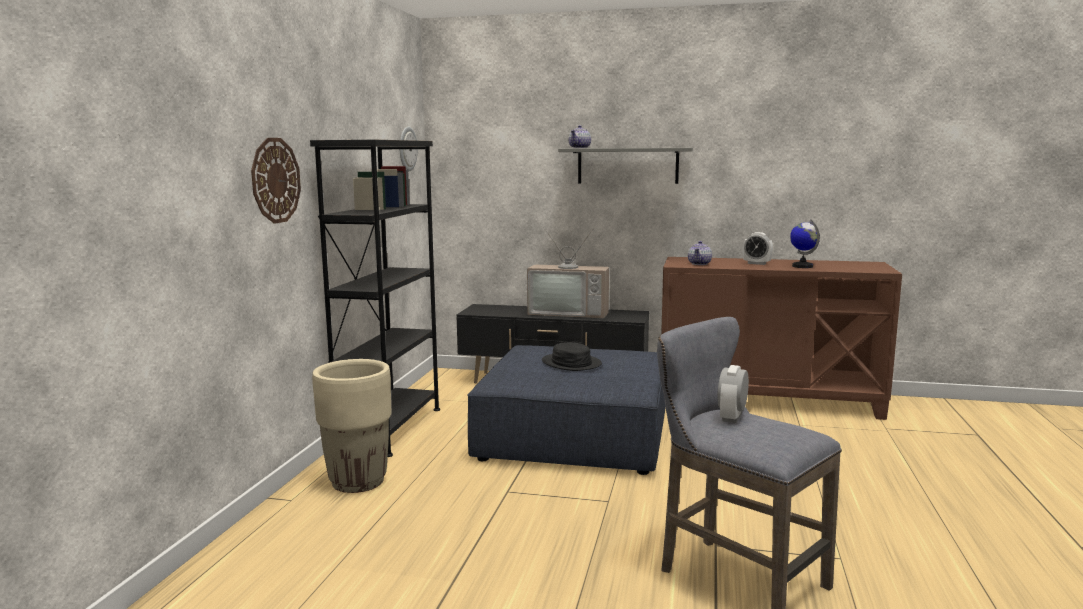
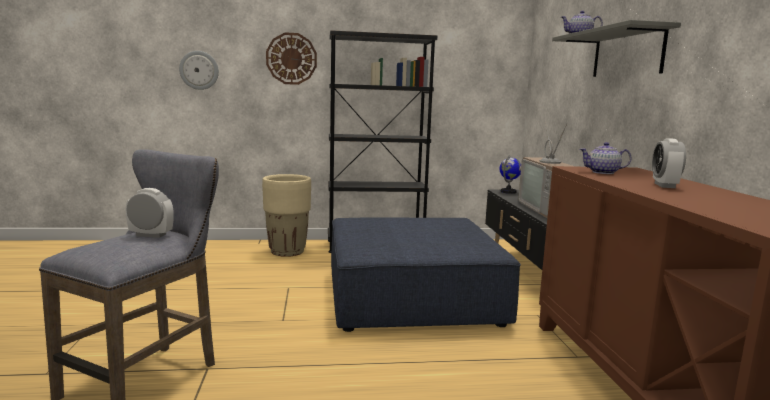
camera: 70 degrees right, 0 degrees up
(407, 149) = (488, 48): wall clock -> wall clock (199, 70)
(571, 363) = (423, 231): black hat -> none
(802, 266) = (693, 198): globe -> globe (508, 192)

